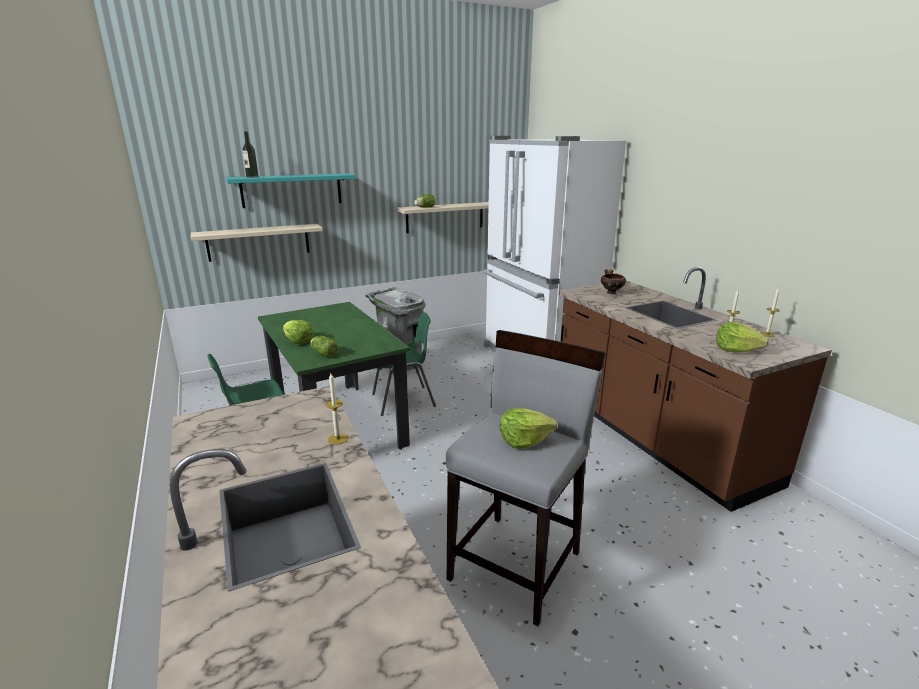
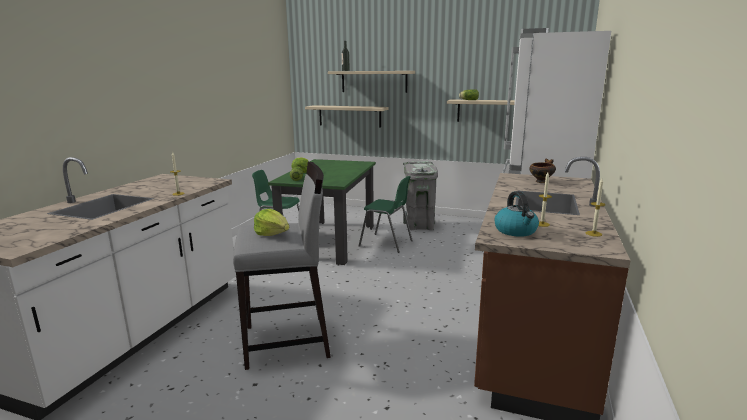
camera: 45 degrees right, 5 degrees down
(292, 190) = (374, 81): turquoise shelf -> beige shelf
(736, 350) = (516, 231): lettuce -> kettle

